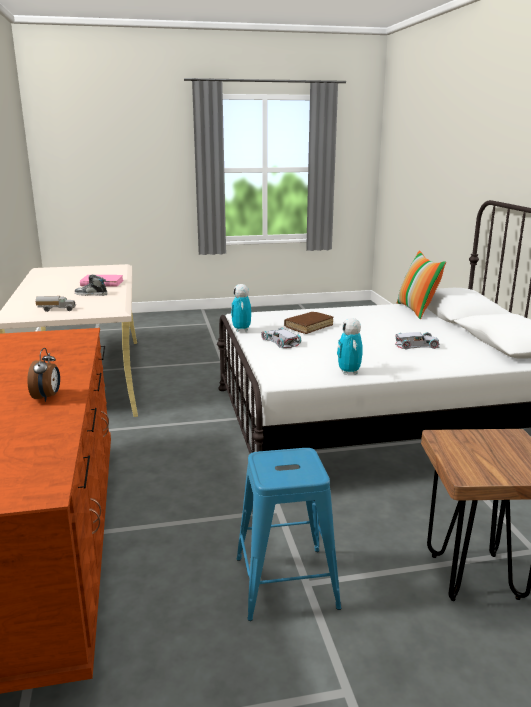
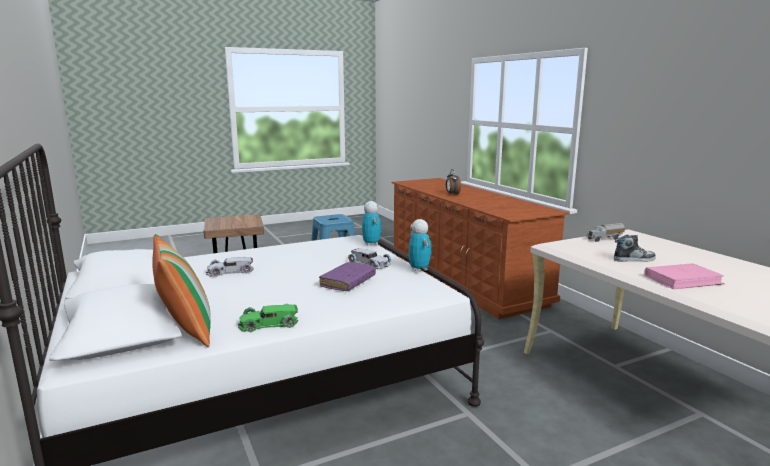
camera: 165 degrees right, 5 degrees down
(308, 327) = (348, 282): brown book -> purple book
(349, 372) = (302, 245): toy robot -> toy robot (371, 244)
(367, 309) = (268, 323): none -> green toy car

